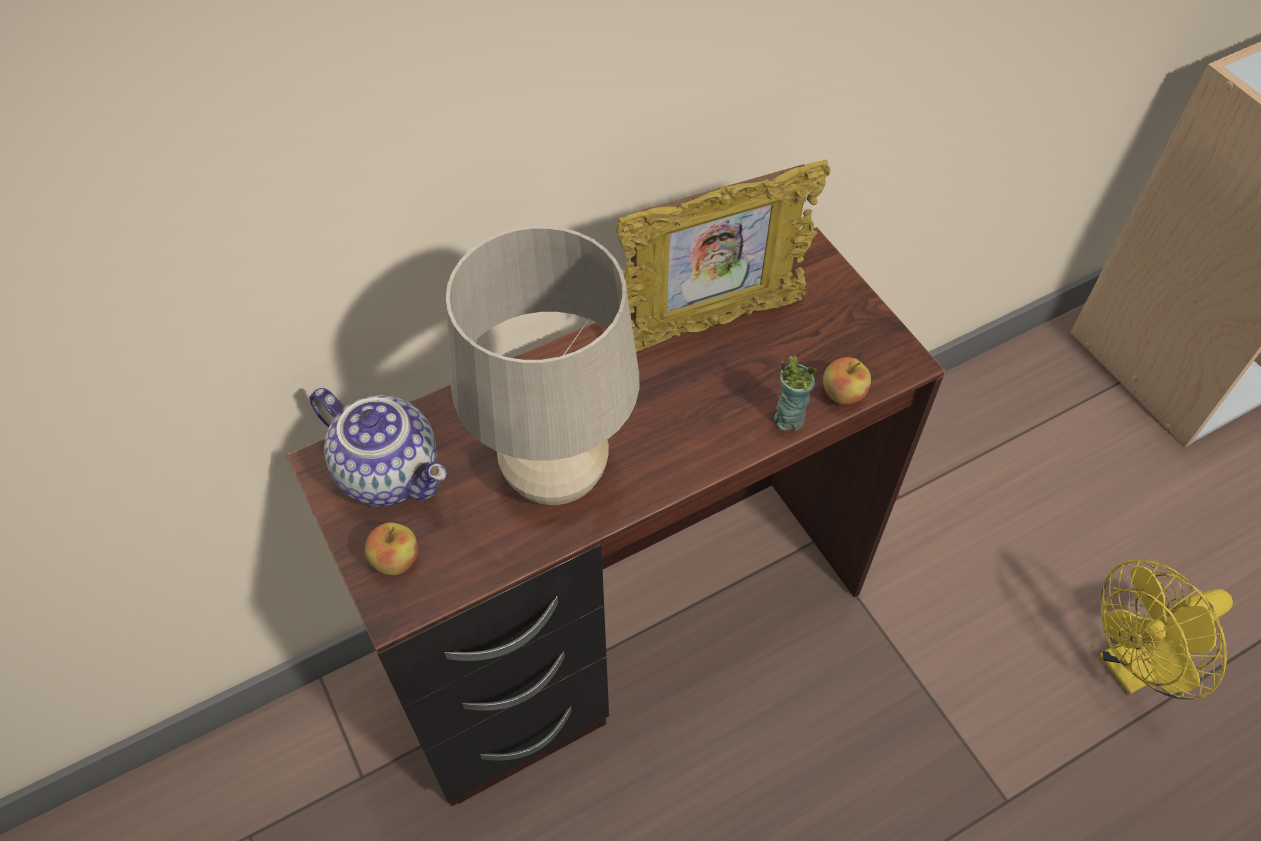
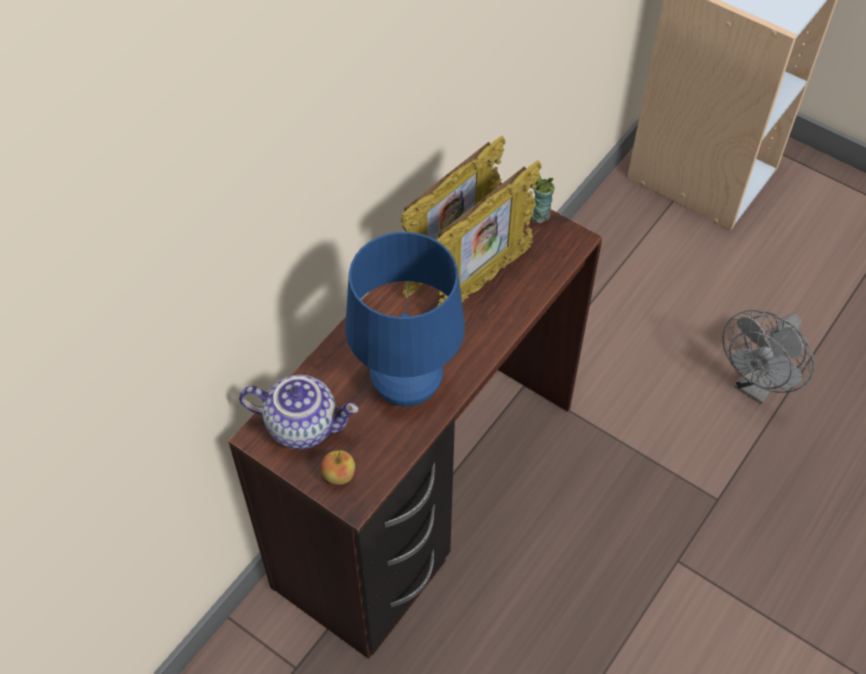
camera: 25 degrees left, 0 degrees up
(555, 475) = (406, 387): beige table lamp -> blue table lamp
(737, 372) = (482, 283): none -> picture frame
(789, 418) = (527, 299): cup -> cup (540, 215)
(843, 394) = (551, 273): apple -> none
(1132, 667) = (756, 385): yellow fan -> grey fan

